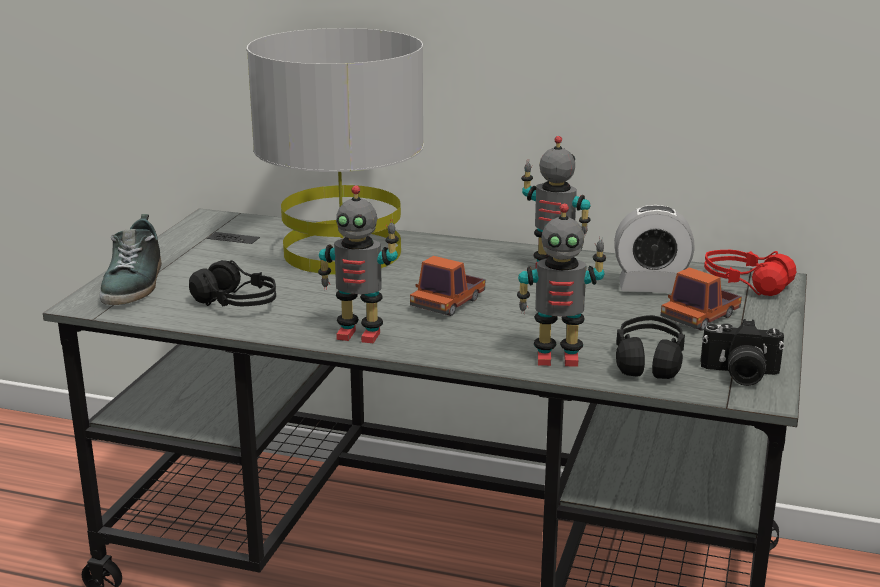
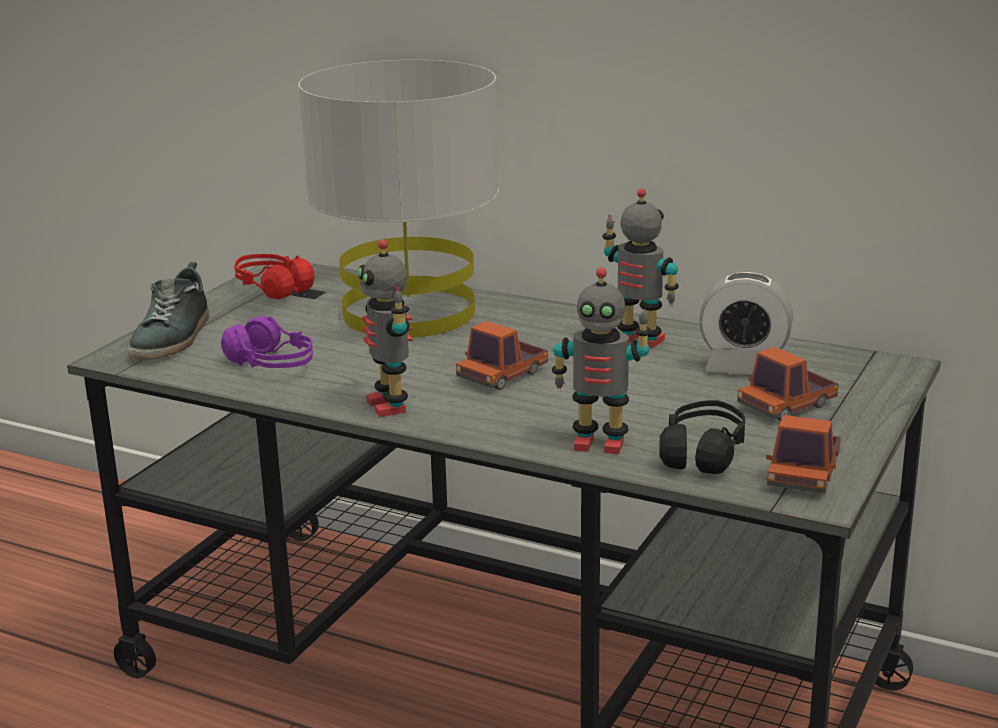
camera: 10 degrees right, 0 degrees up
(237, 303) = (272, 364): black headphones -> purple headphones
(359, 334) = (390, 405): toy robot -> toy robot turned 45 degrees clockwise
(740, 374) = (803, 474): camera -> toy truck
(745, 284) = (859, 369): red headphones -> red headphones (272, 288)

